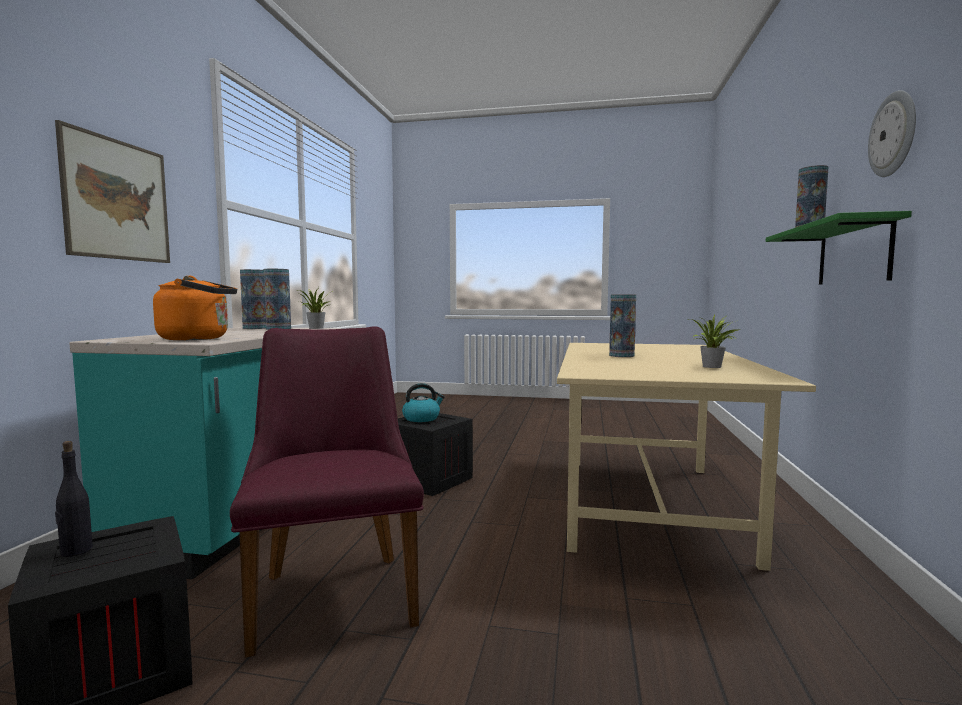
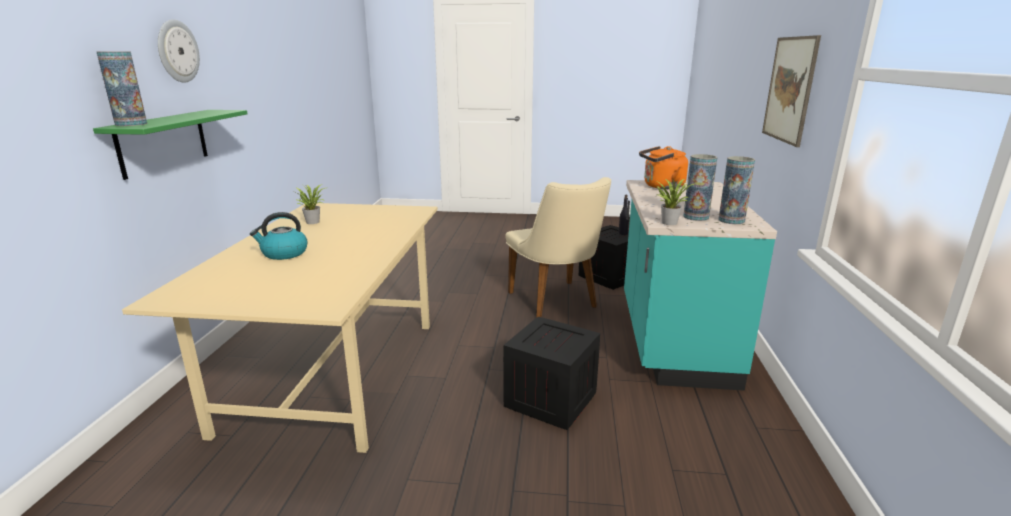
camera: 175 degrees right, 15 degrees up
(334, 589) = (556, 302): purple chair -> beige chair
(422, 418) = (562, 339): kettle -> kettle (284, 253)
(621, 355) = (347, 245): vase -> none

